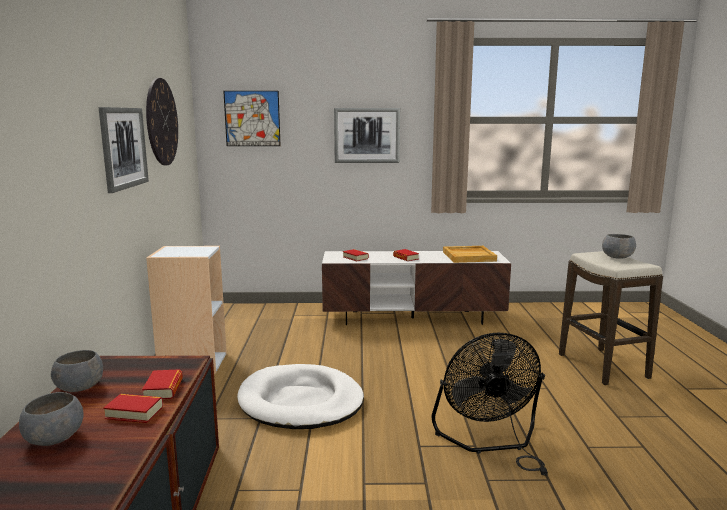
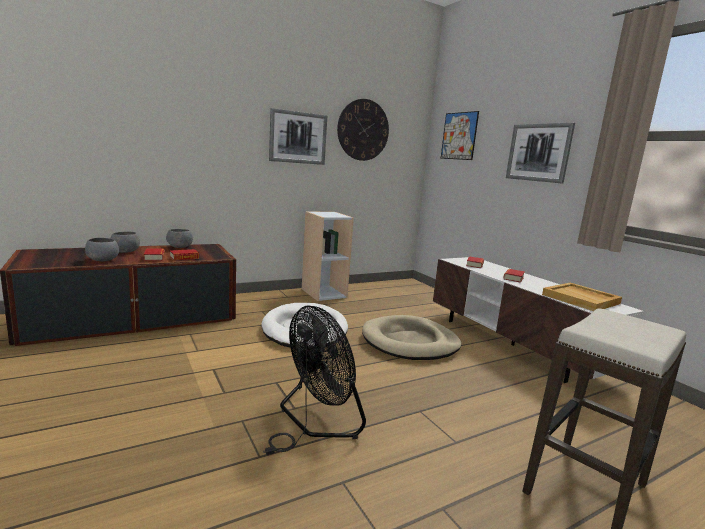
camera: 60 degrees right, 0 degrees up
(376, 355) = (410, 342): none -> beige dog bed
(617, 257) = (643, 331): grey bowl -> grey bowl (103, 260)

